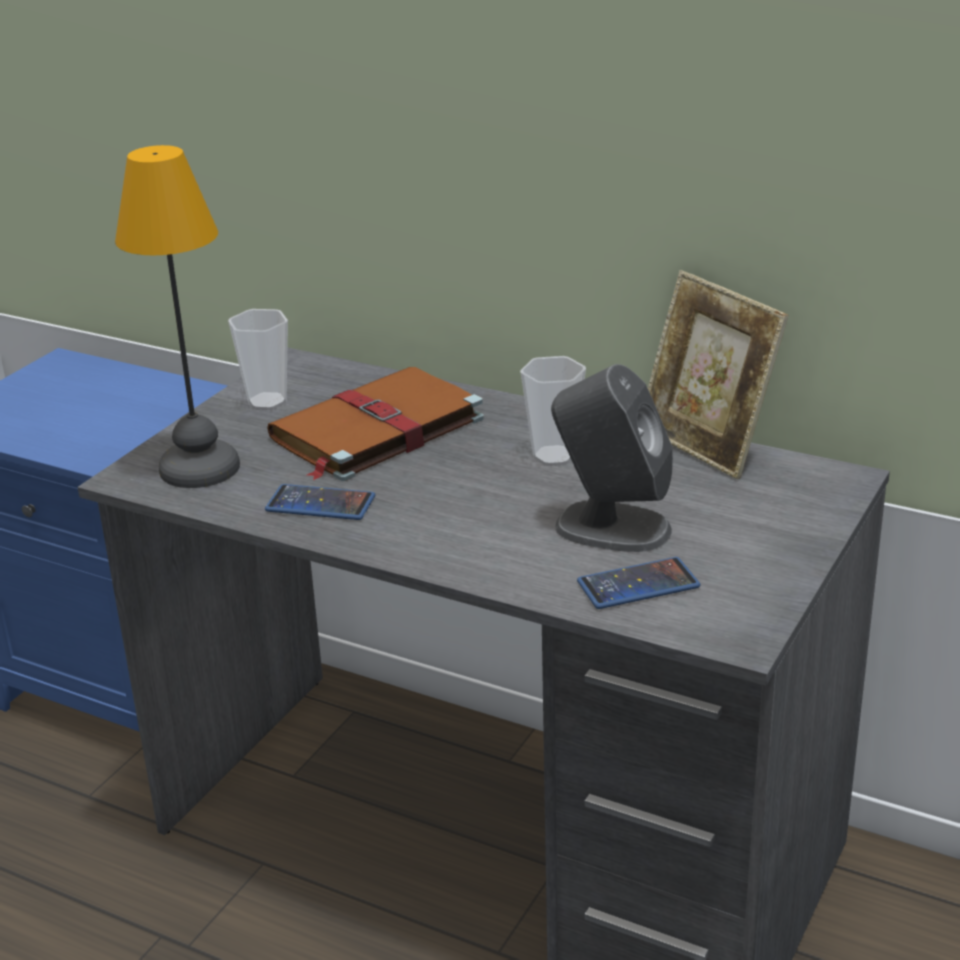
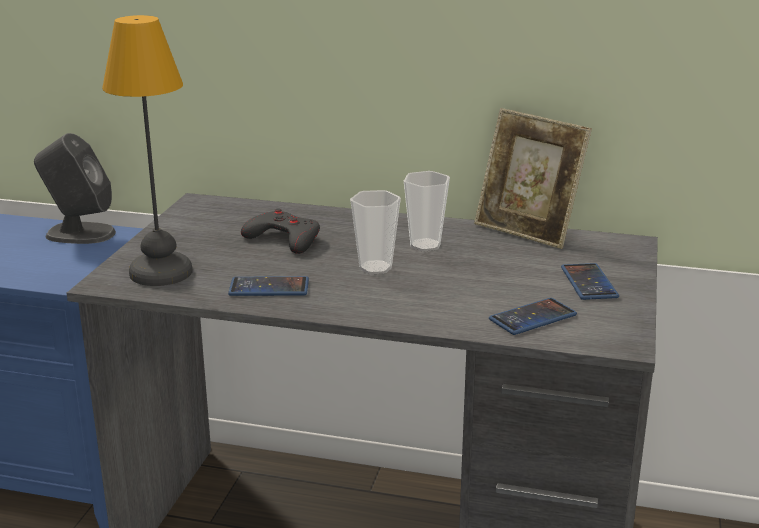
camera: 15 degrees left, 5 degrees down
(267, 402) = (191, 227): cup -> cup (375, 268)
(374, 430) = (284, 239): brown book -> grey game controller
(611, 527) = (492, 284): grey speaker -> grey speaker (79, 234)
(746, 537) = (588, 282): none -> phone

